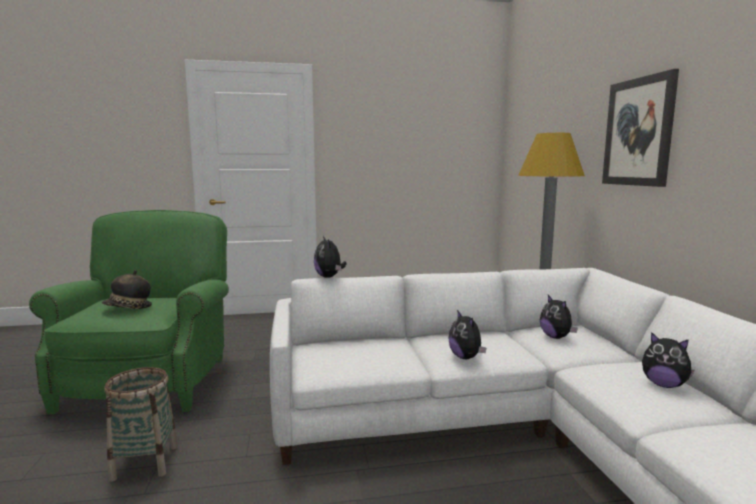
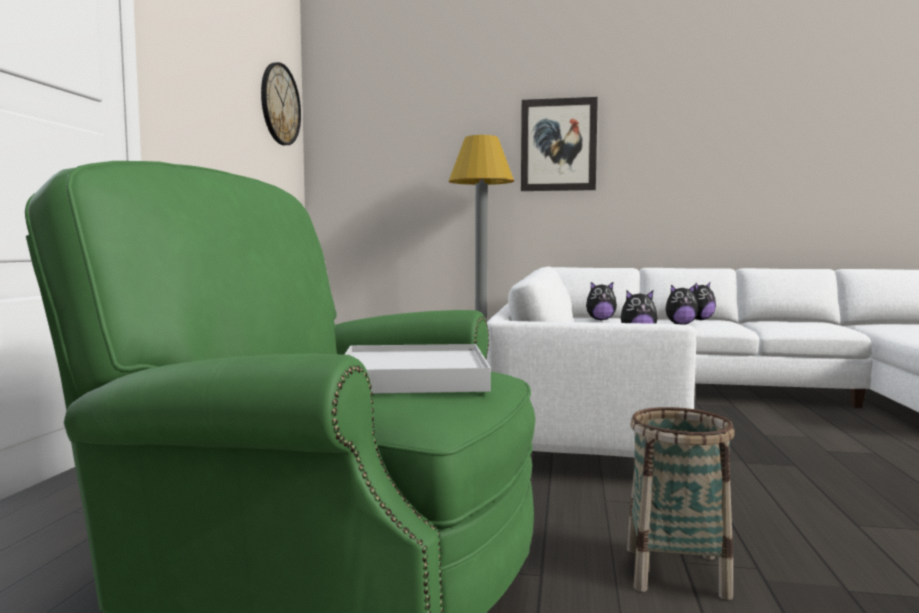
camera: 70 degrees left, 5 degrees down
(128, 308) = (414, 377): hat -> white tray
(329, 277) = (527, 278): plush toy -> plush toy (680, 324)
(465, 117) = (280, 104): none -> wall clock

